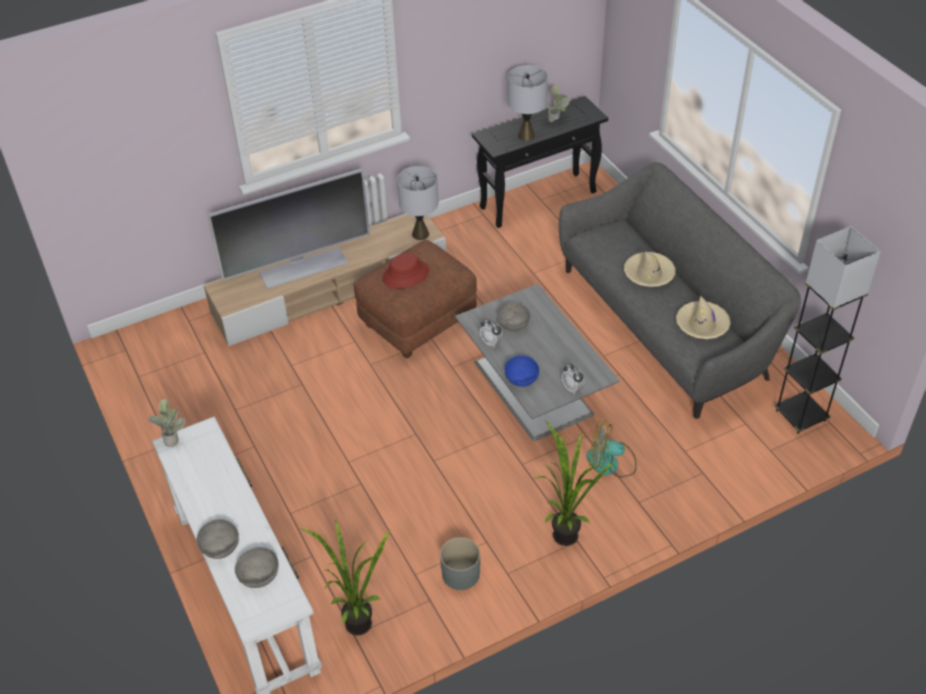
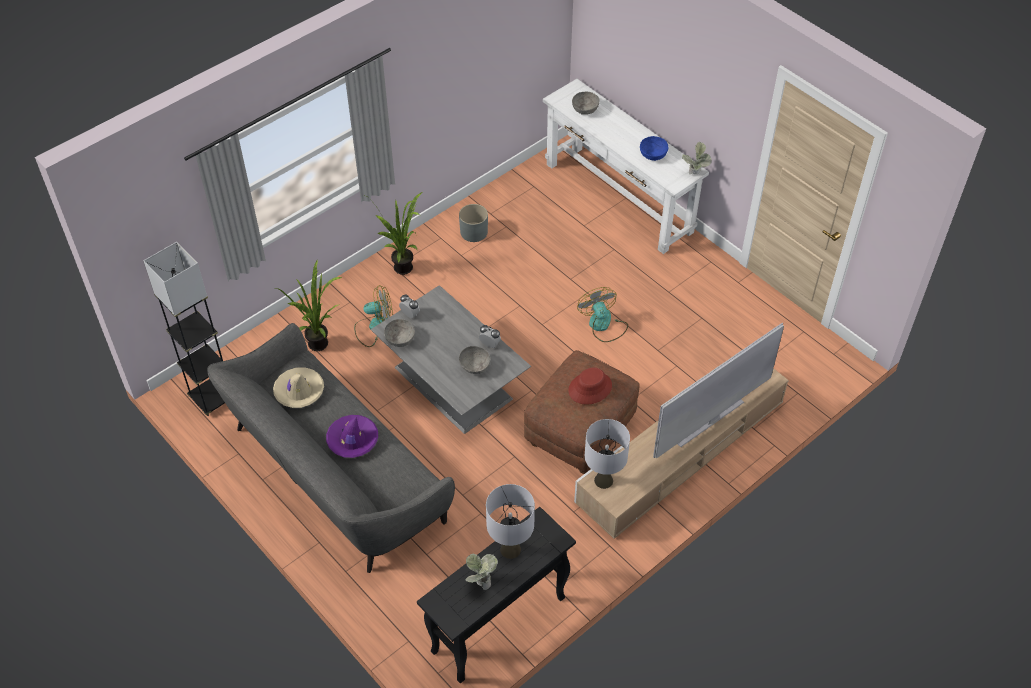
camera: 165 degrees right, 5 degrees up
(220, 547) = (619, 119): grey bowl -> grey bowl (400, 339)
(348, 420) = (603, 325): none -> fan
(354, 620) = (537, 194): potted plant -> potted plant (322, 346)
(521, 378) = (455, 316): blue bowl -> blue bowl (653, 154)
(649, 274) = (352, 440): beige hat -> purple hat

